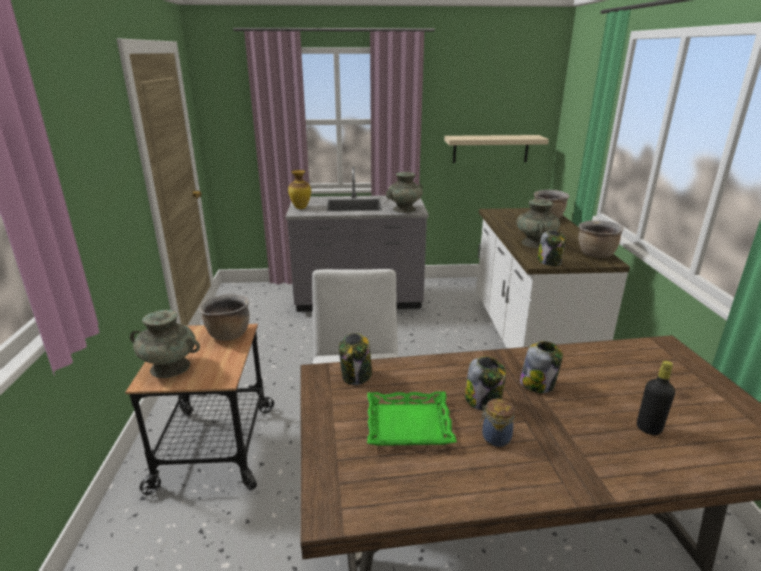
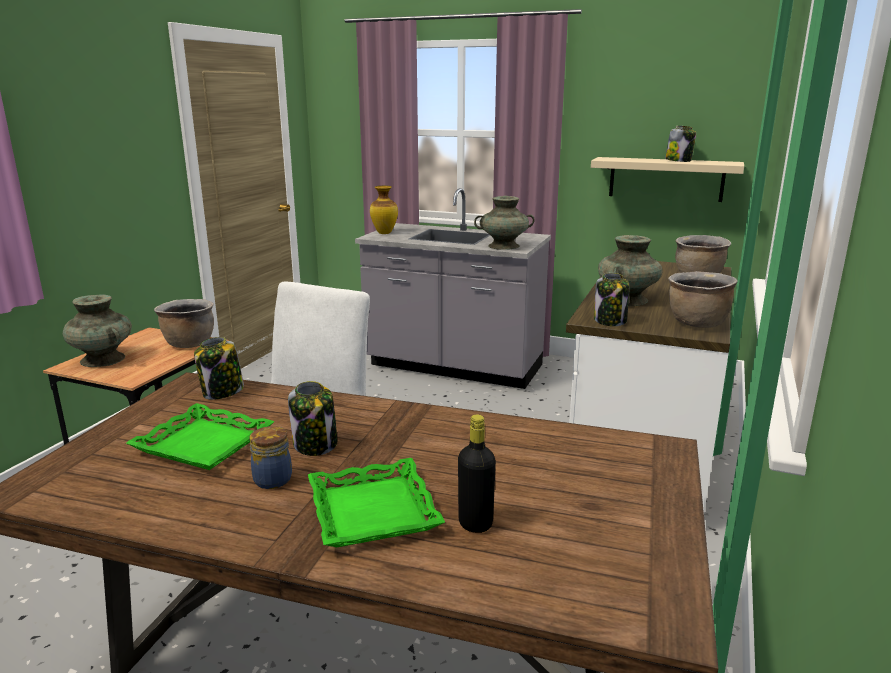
camera: 25 degrees right, 5 degrees down
(538, 384) = (407, 445): jar -> jar (679, 161)
(585, 440) = (371, 511): none -> green tray

